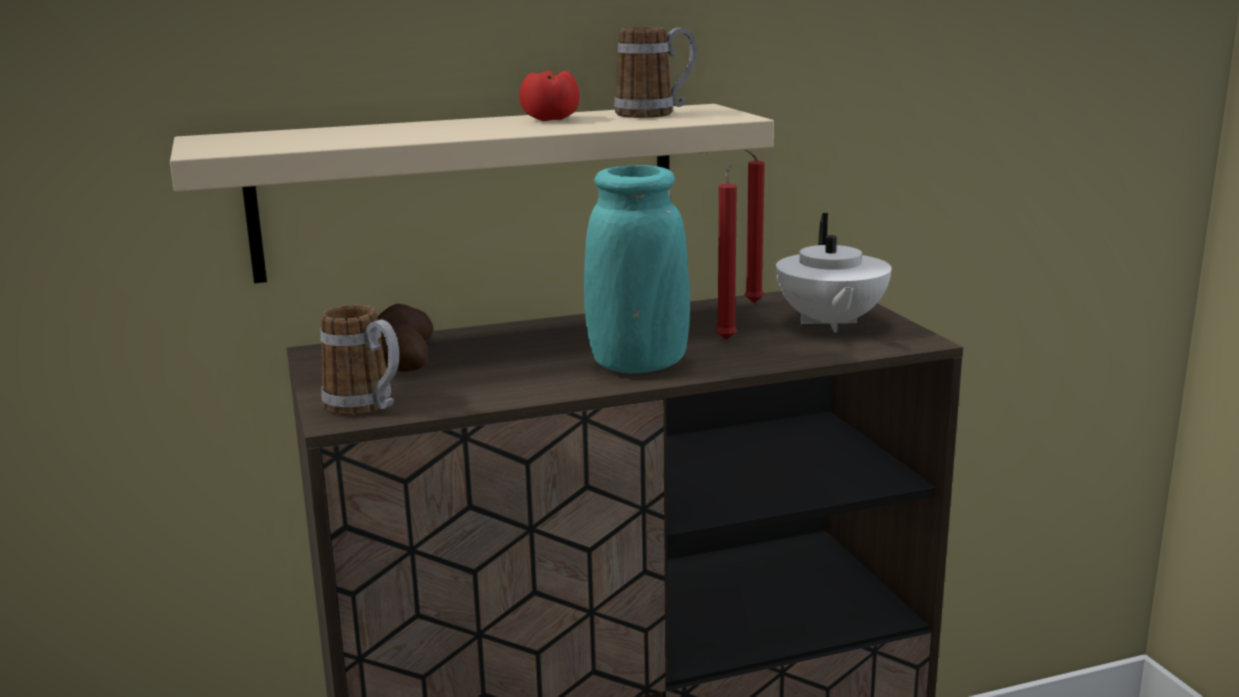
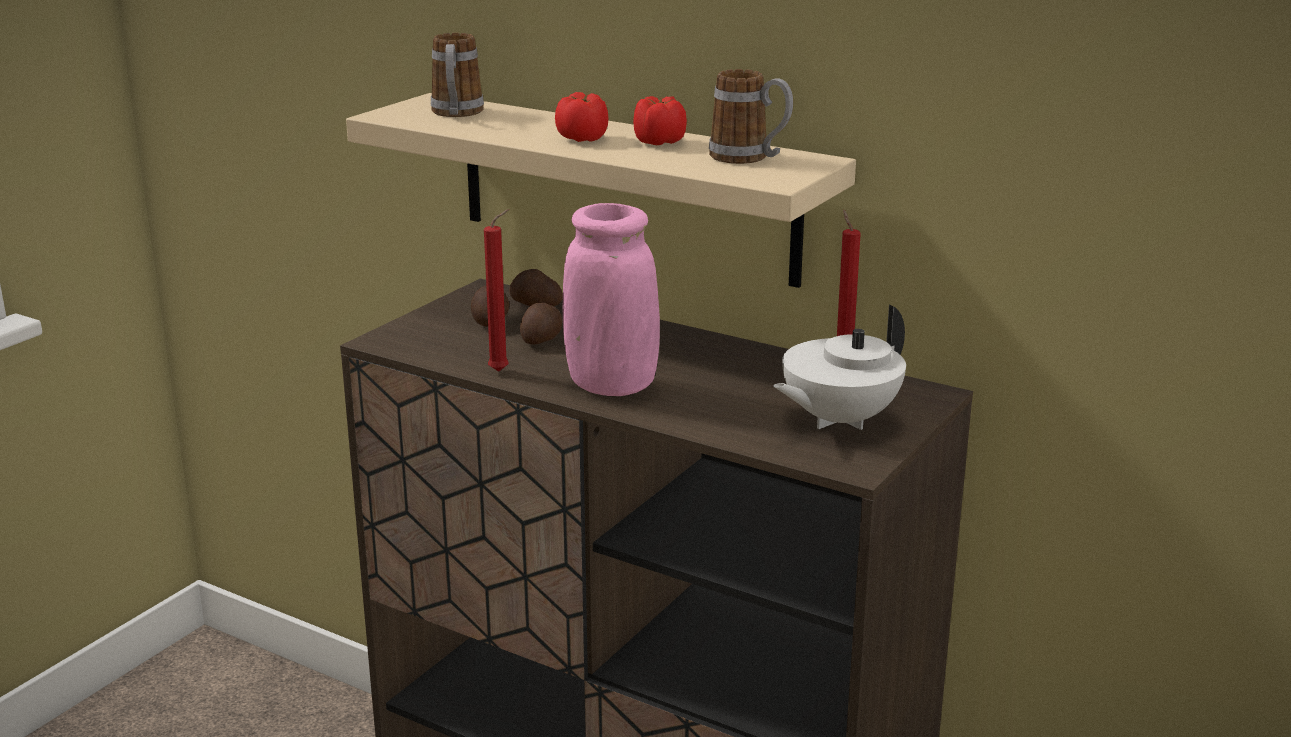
camera: 50 degrees right, 5 degrees up
(367, 407) = (408, 340): mug -> mug (456, 114)
(482, 128) = (583, 138): none -> tomato
(487, 361) = (543, 340): none -> potato
(638, 365) = (611, 386): turquoise vase -> pink vase
(727, 338) = (727, 395): red candle -> red candle (502, 371)

